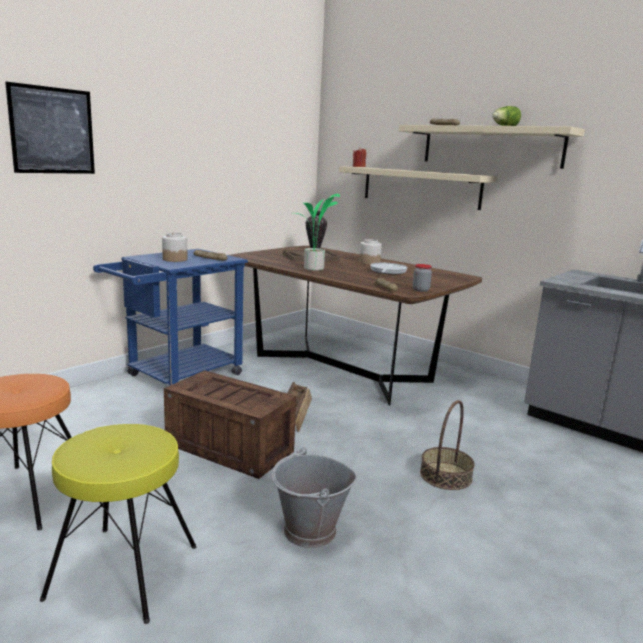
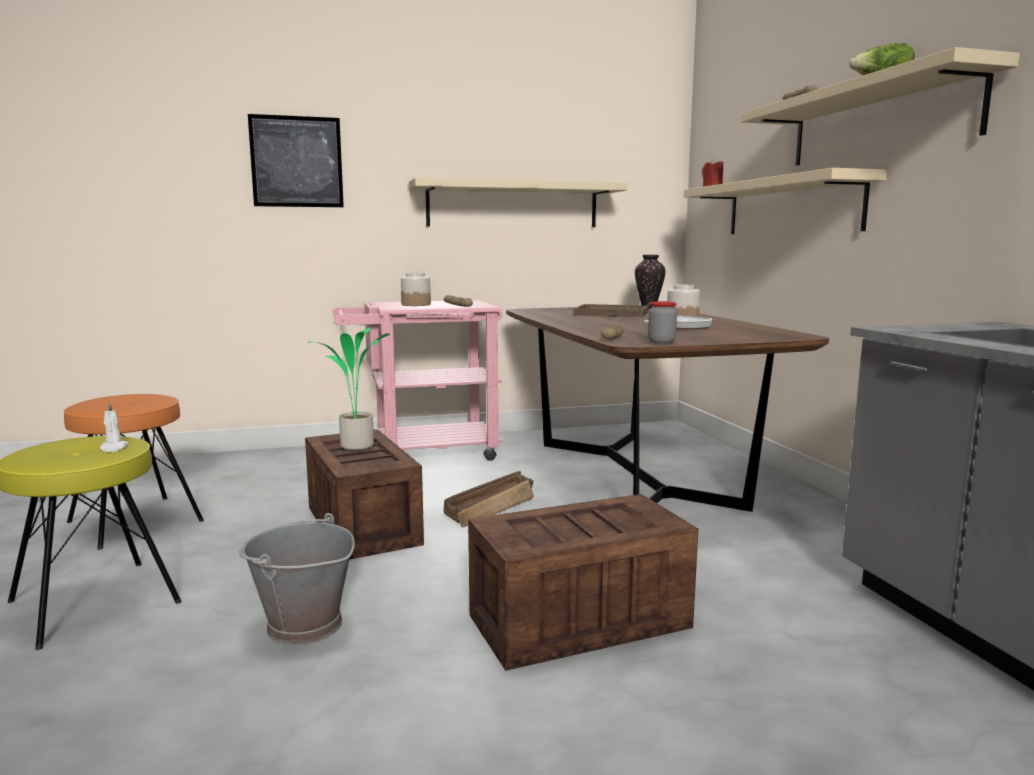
camera: 35 degrees right, 5 degrees down
(149, 438) = (114, 448): none -> white candle
(177, 377) = (422, 452): blue cart -> pink cart
(217, 171) = (513, 205): none -> beige shelf
(314, 269) = (576, 321): potted plant -> potted plant (356, 447)
(446, 475) = (576, 622): basket -> crate

